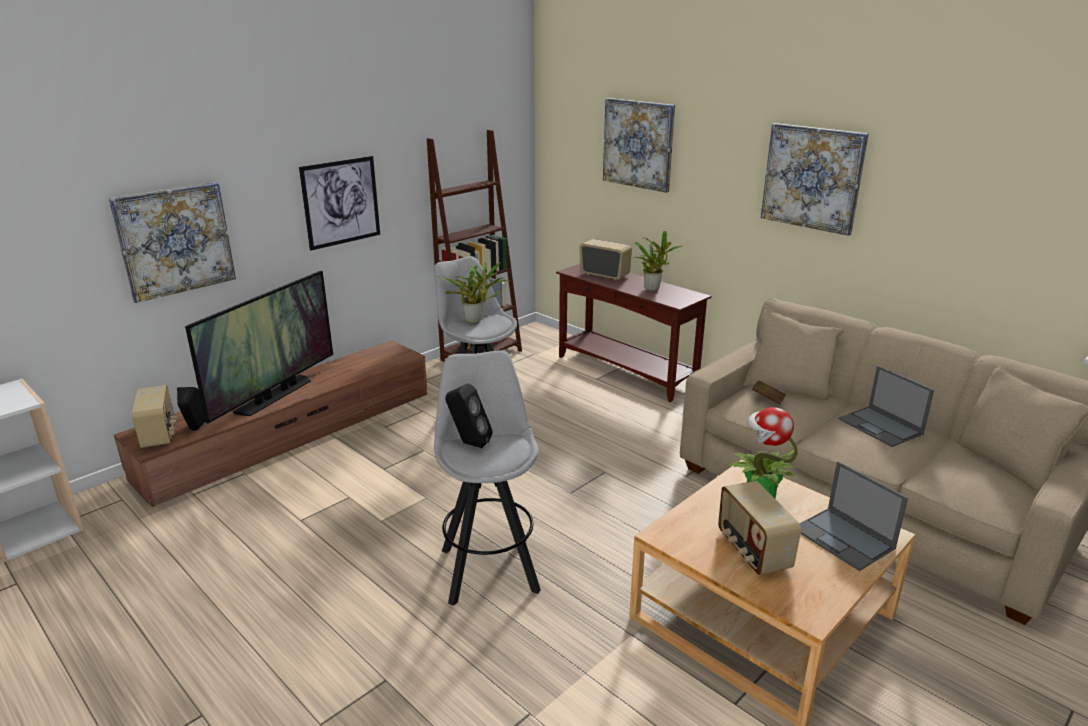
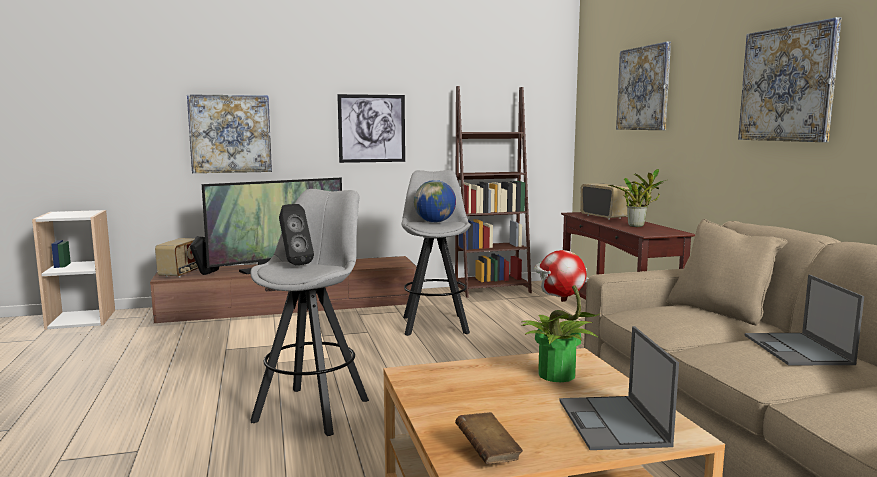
camera: 30 degrees right, 15 degrees down
(476, 321) = (435, 222): potted plant -> globe
(752, 551) = (483, 404): radio -> none
(767, 400) = (673, 311): brown book -> brown book (488, 453)

